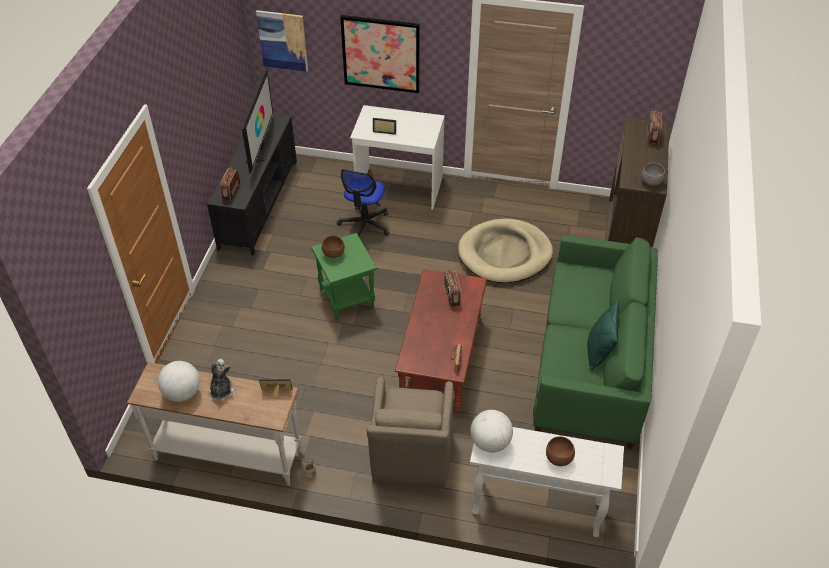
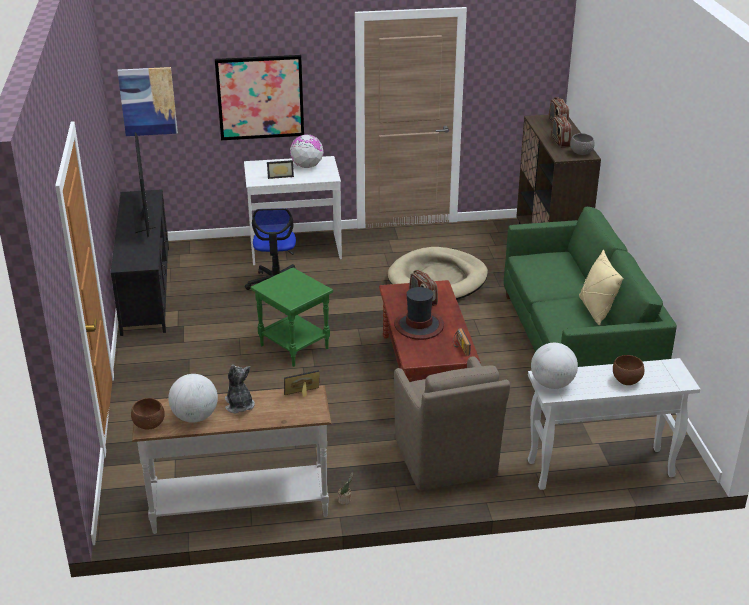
camera: 20 degrees left, 15 degrees down
(231, 192) = (133, 258): radio -> radio (560, 142)
(334, 254) = (280, 287): brown bowl -> brown bowl (150, 425)
(413, 123) = (307, 166): none -> globe
(432, 326) = (419, 326): none -> hat
(598, 351) = (595, 310): green pillow -> beige pillow

